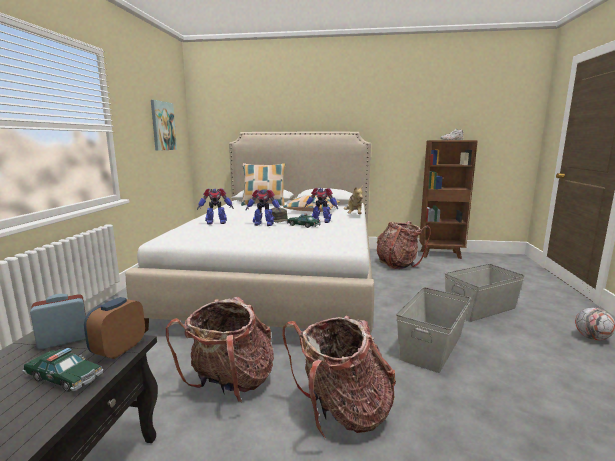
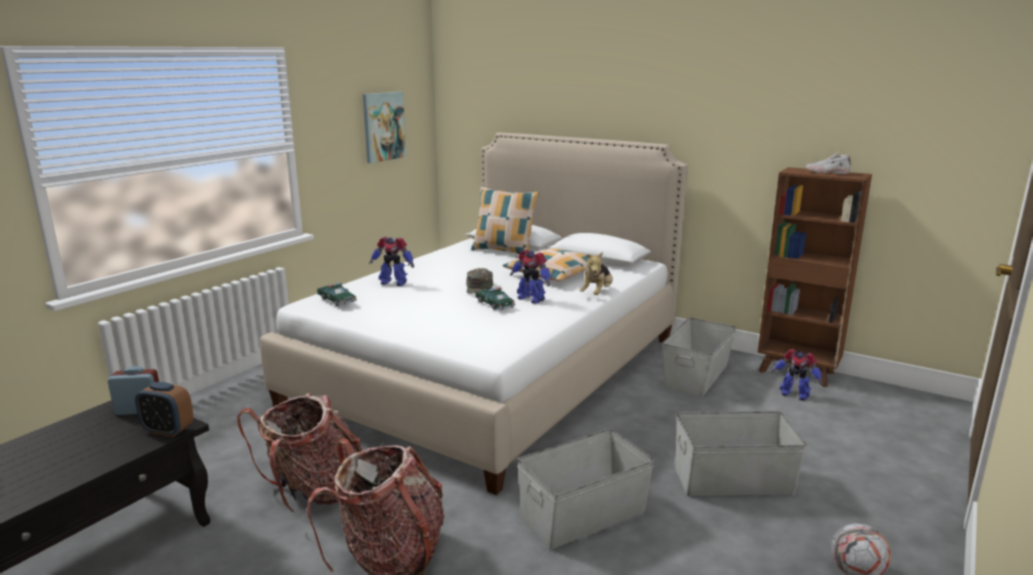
camera: 25 degrees right, 5 degrees up
(64, 377) = (111, 446): toy car -> toy car (336, 300)
(118, 349) = (168, 430): alarm clock -> alarm clock turned 120 degrees counterclockwise
(263, 224) = (446, 294): toy robot -> toy robot (794, 394)
(398, 264) = (697, 376): backpack -> grey storage box

